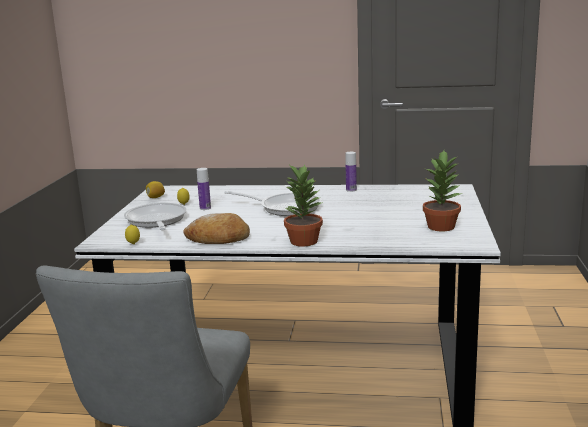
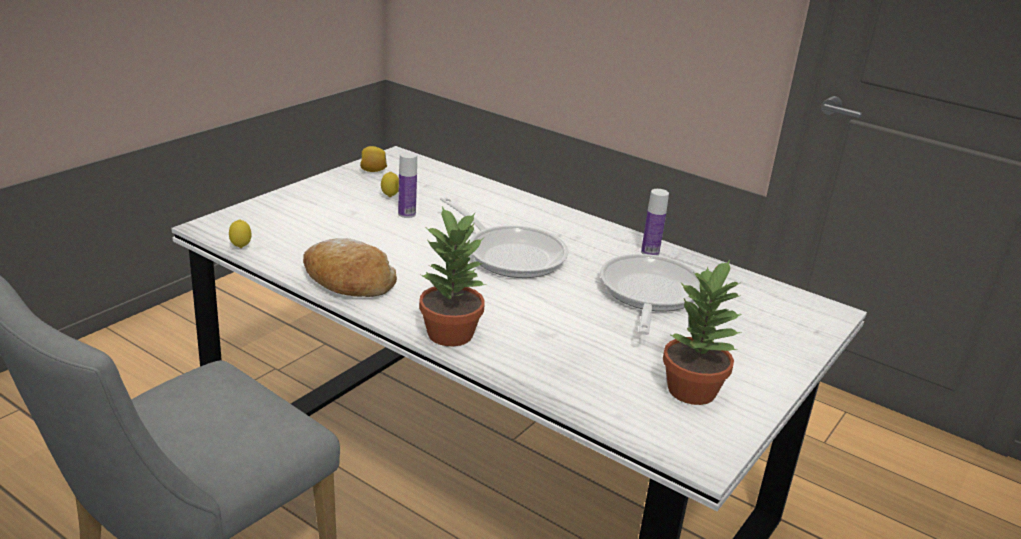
camera: 25 degrees right, 10 degrees up
(156, 221) = (318, 216): frying pan -> frying pan (648, 295)

